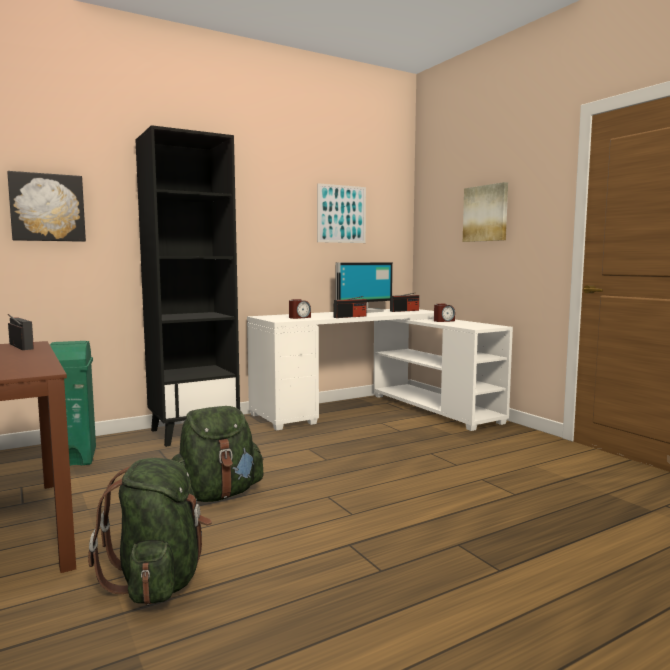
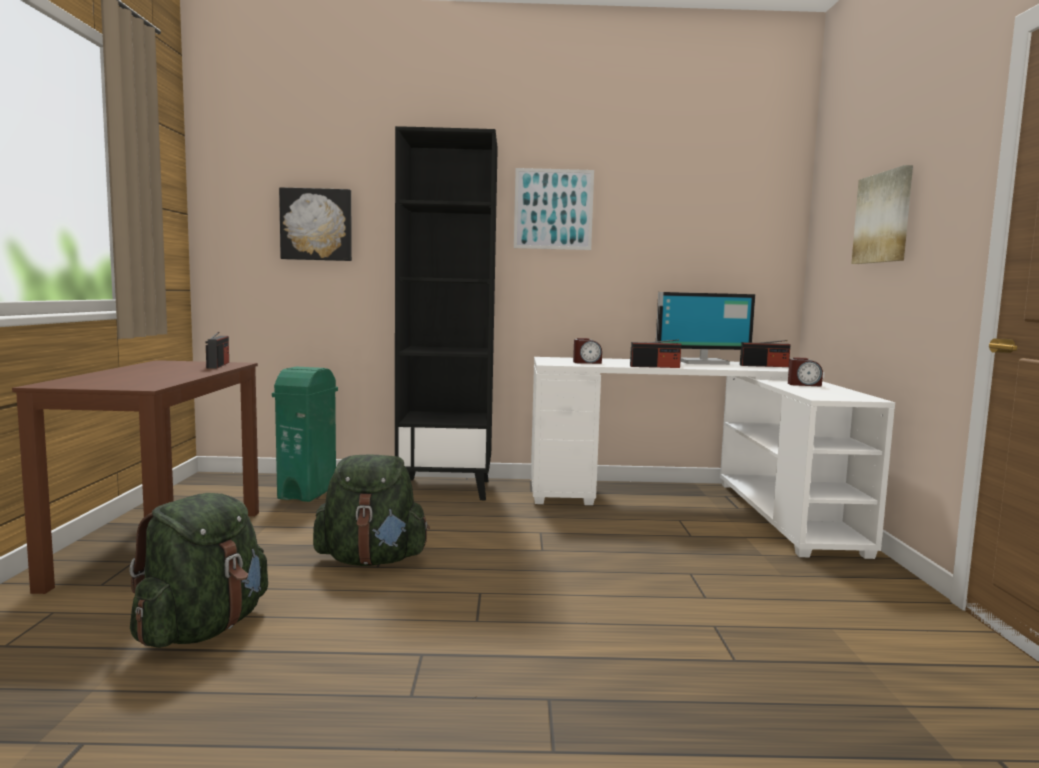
camera: 30 degrees right, 0 degrees up
(341, 214) = (682, 225): picture -> picture (553, 209)

